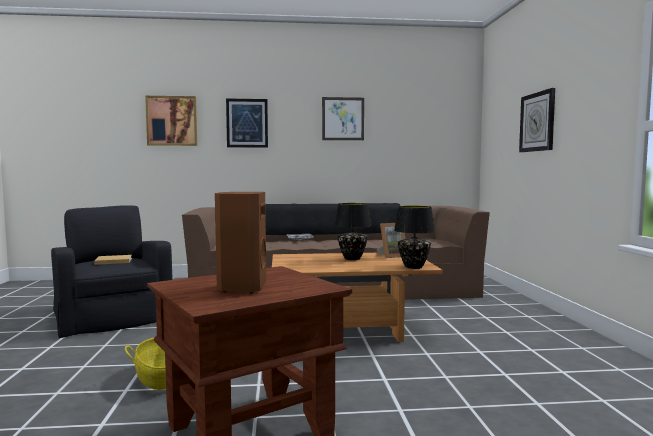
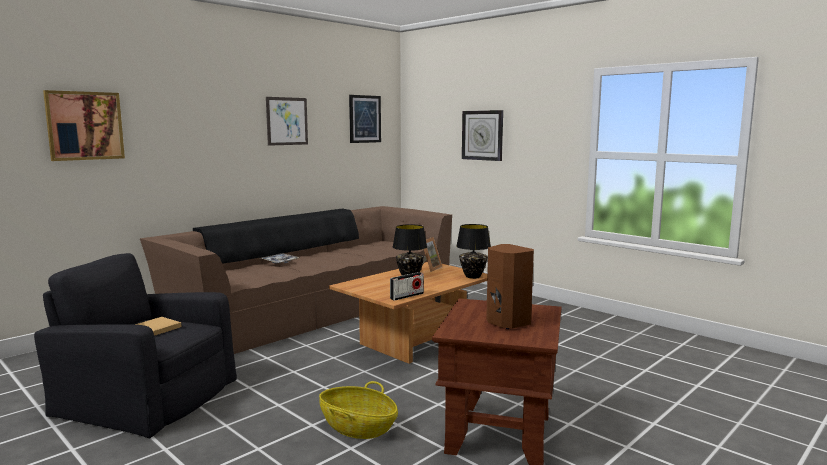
camera: 40 degrees left, 5 degrees up
(247, 123) = (185, 127): picture -> picture (364, 119)
(303, 269) = (407, 296): none -> radio

